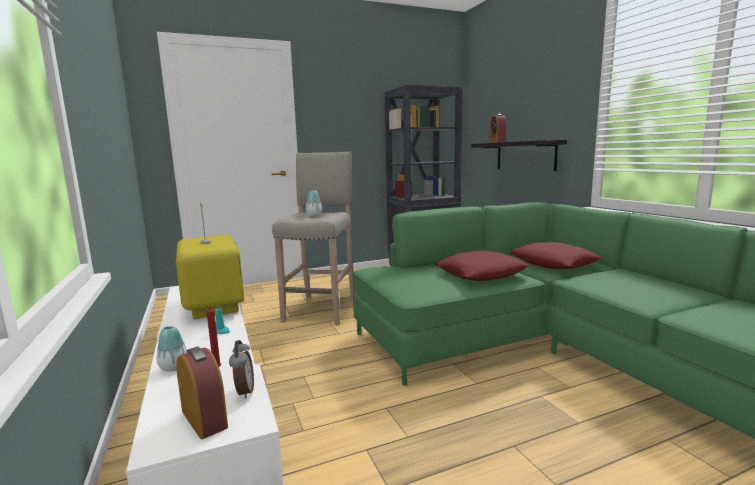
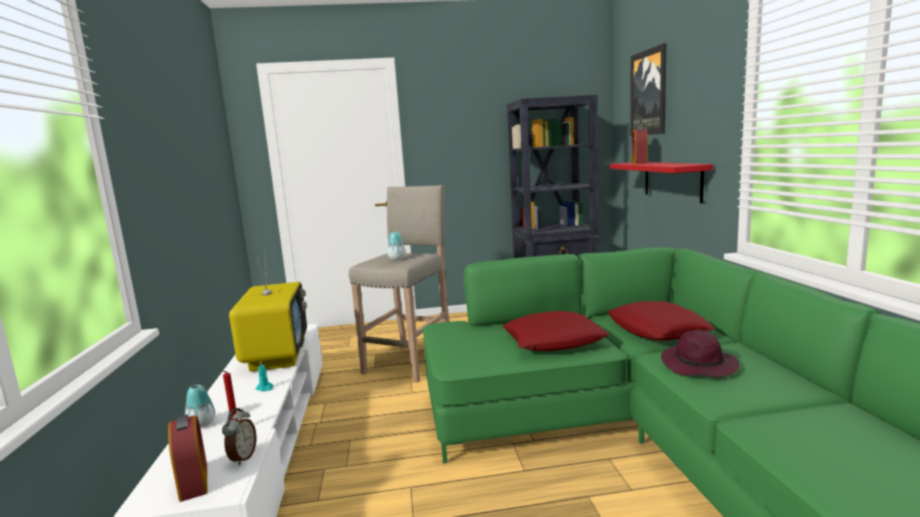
camera: 15 degrees right, 0 degrees up
(502, 87) = (649, 93): none -> picture
(525, 156) = (672, 180): black shelf -> red shelf
(611, 283) = (699, 366): none -> purple hat

